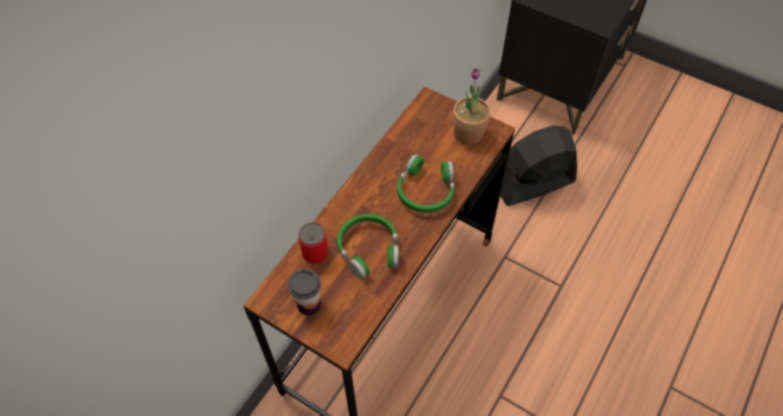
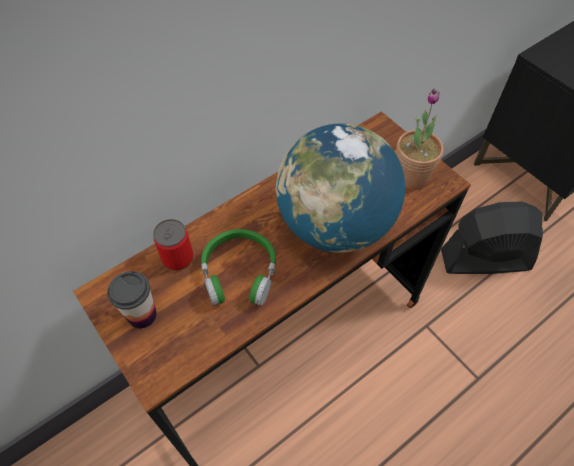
camera: 20 degrees right, 0 degrees up
(426, 190) = (335, 225): green headphones -> globe

